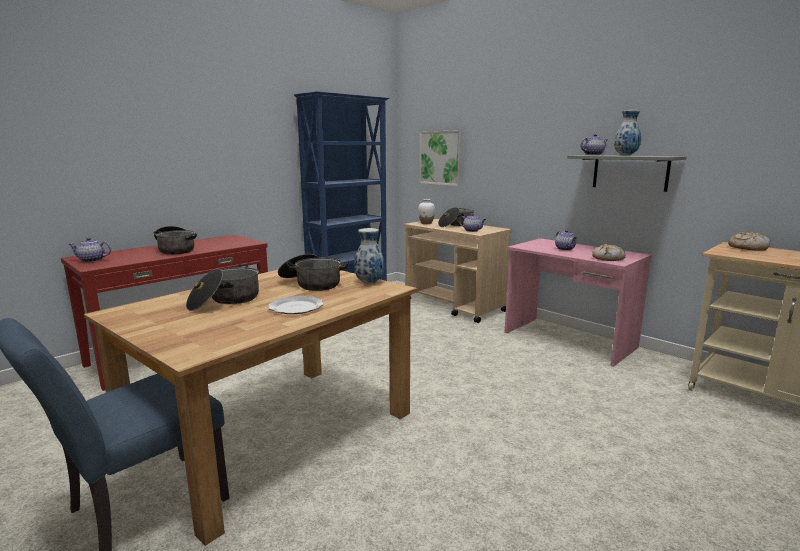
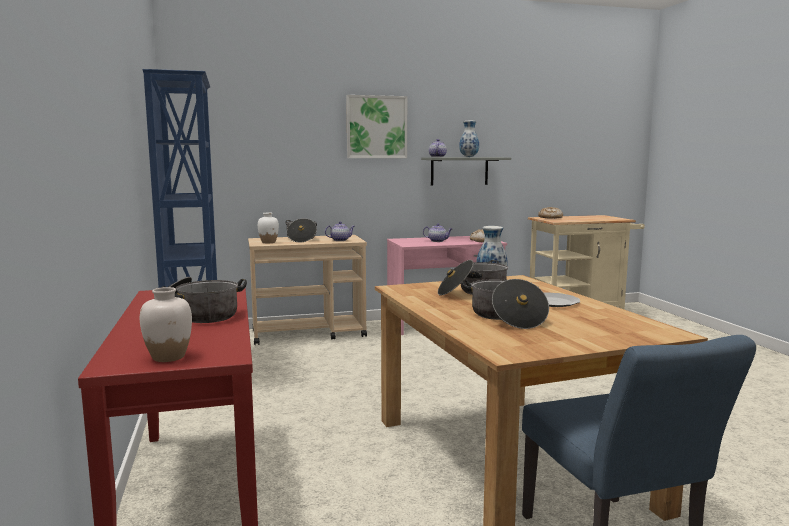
camera: 60 degrees left, 5 degrees down
(91, 260) = (168, 357): teapot -> white vase
(441, 158) = (247, 163): picture -> picture (376, 127)

